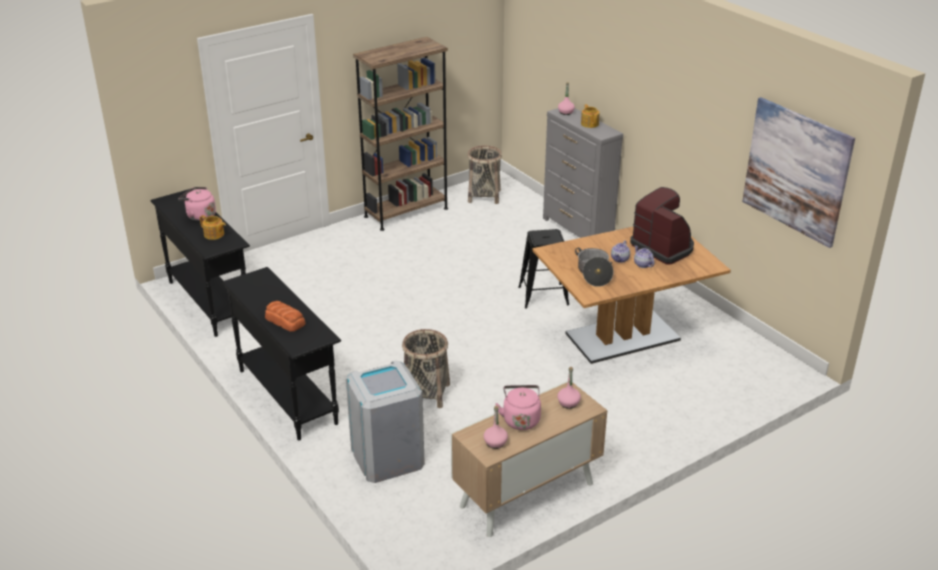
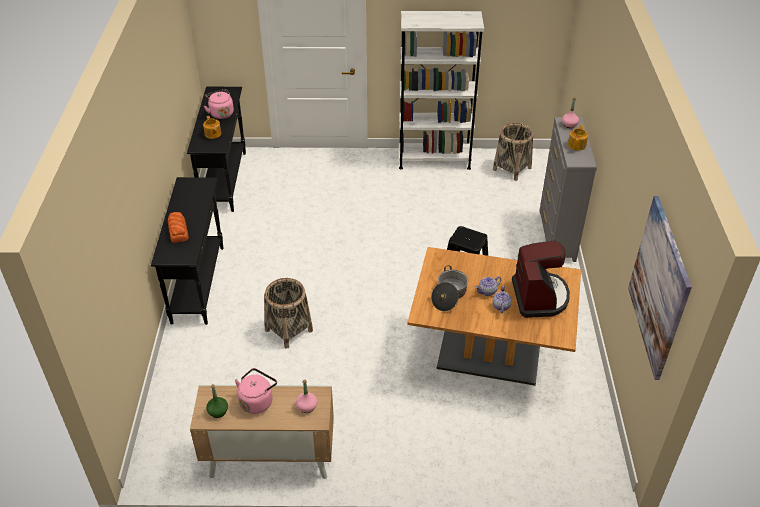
camera: 35 degrees right, 10 degrees up
(387, 457) = (210, 370): grey trash can -> none
(406, 212) = (434, 159): brown bookcase -> white bookcase
(495, 443) = (218, 411): pink bottle -> green bottle

